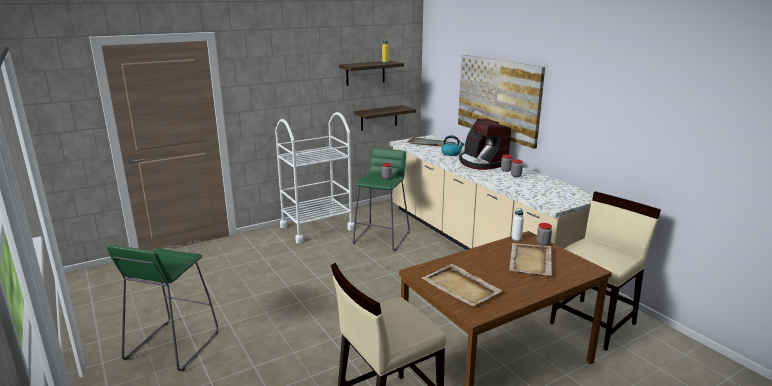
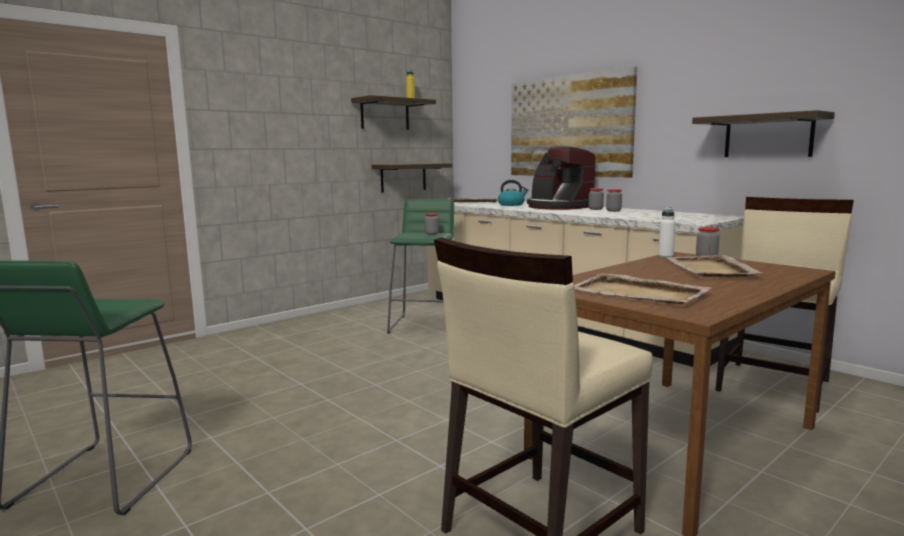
camera: 10 degrees left, 10 degrees down
(317, 227) = (328, 321): white cart -> none
(623, 143) = (768, 136): none -> shelf

